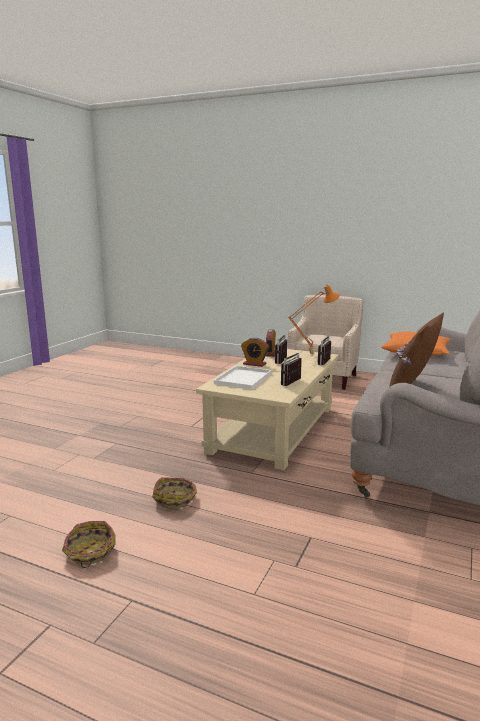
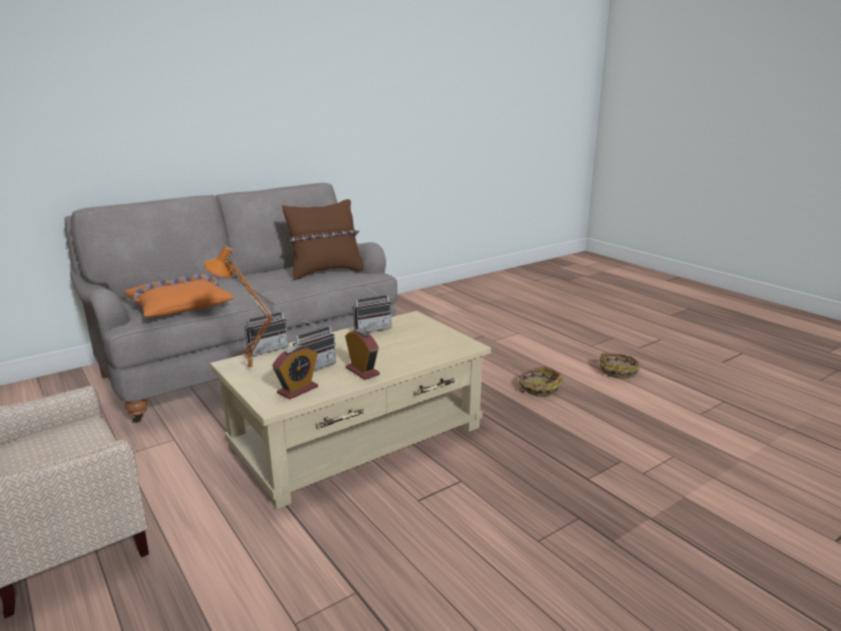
camera: 150 degrees left, 5 degrees up
(243, 379) = (418, 347): white tray -> none

